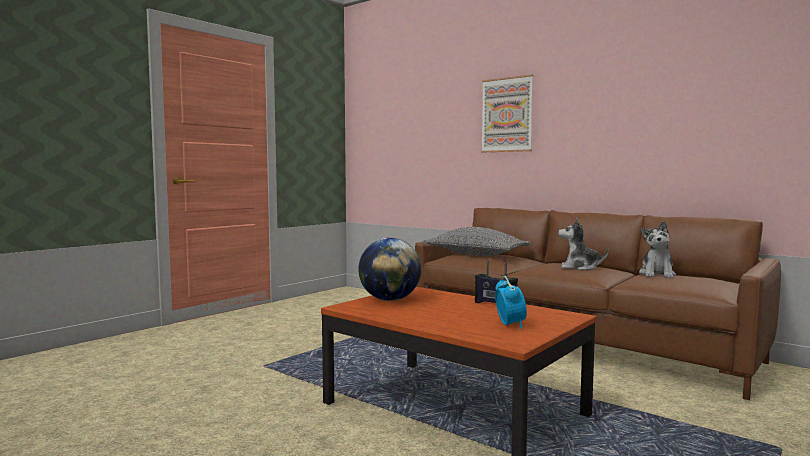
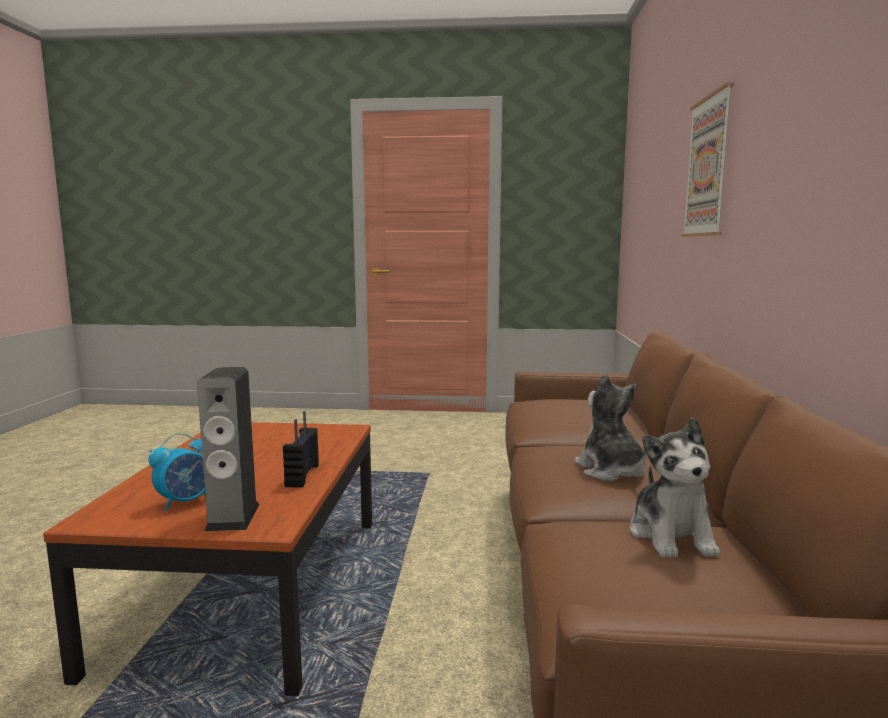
camera: 55 degrees right, 5 degrees up
(390, 300) = (277, 433): globe -> none
(475, 255) = (573, 406): grey pillow -> none
(549, 319) = (233, 517): none -> speaker
(657, 274) = (672, 536): plush toy -> plush toy turned 75 degrees counterclockwise

